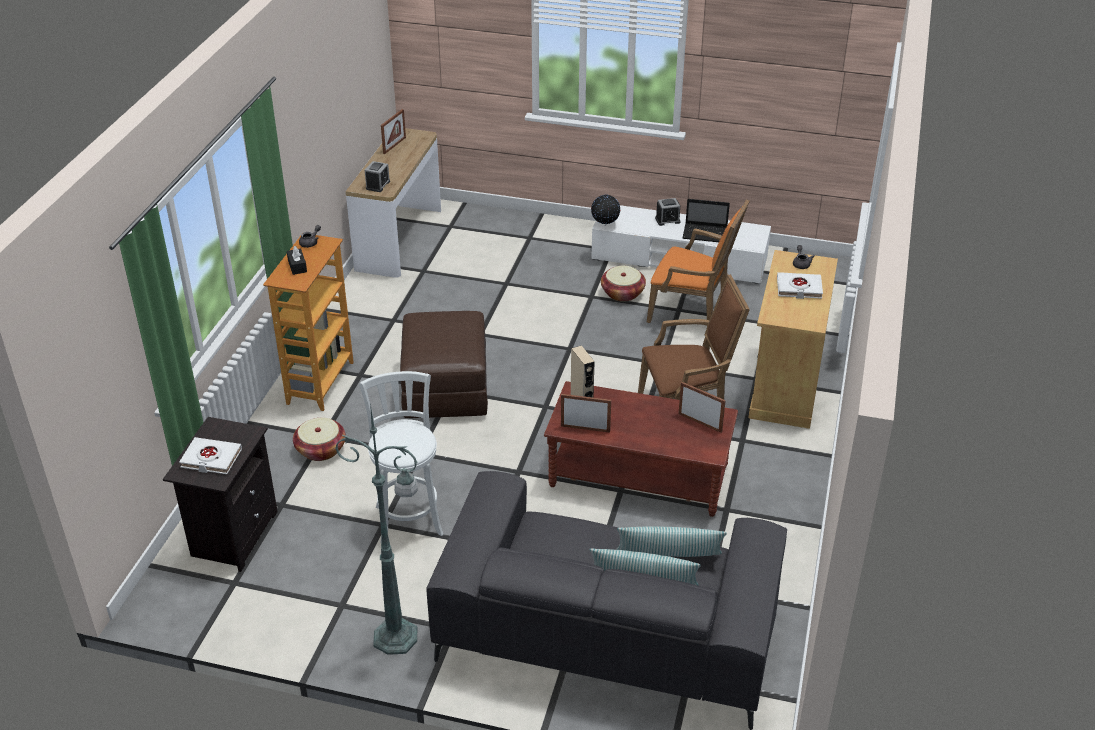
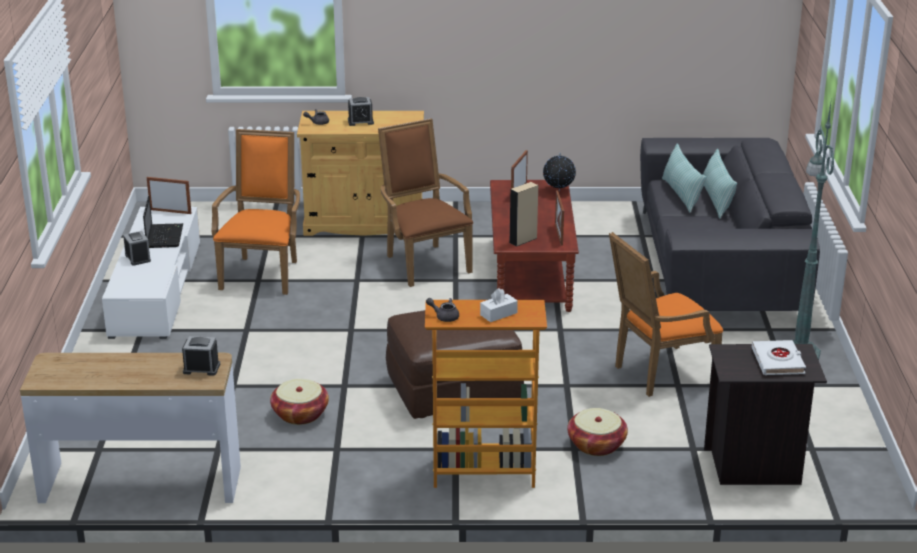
camera: 105 degrees left, 10 degrees down
(297, 266) = (498, 314): black tissue box -> white tissue box
(394, 145) = (82, 377): picture frame -> picture frame (170, 211)
(408, 517) = (659, 373): white stool -> orange armchair
(605, 225) = (156, 291): globe -> globe (558, 191)
(622, 293) = (234, 313): basket -> basket (300, 414)
(799, 288) = (360, 121): white book -> alarm clock

